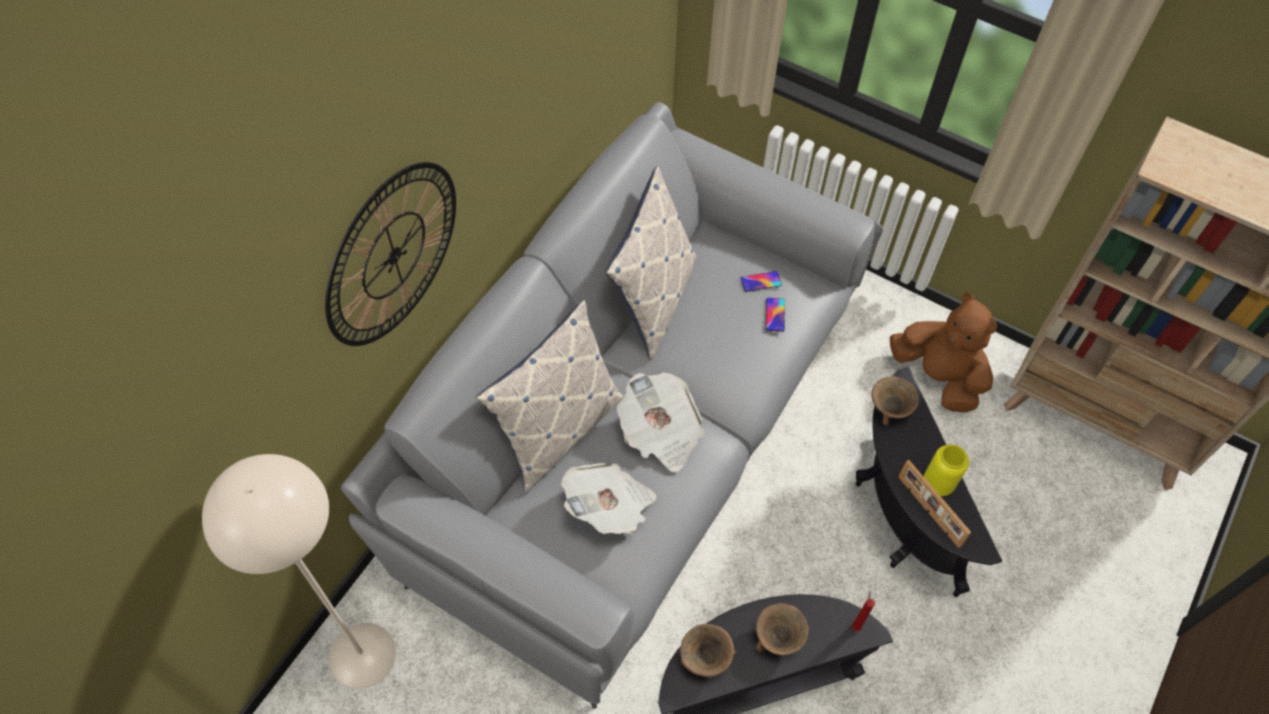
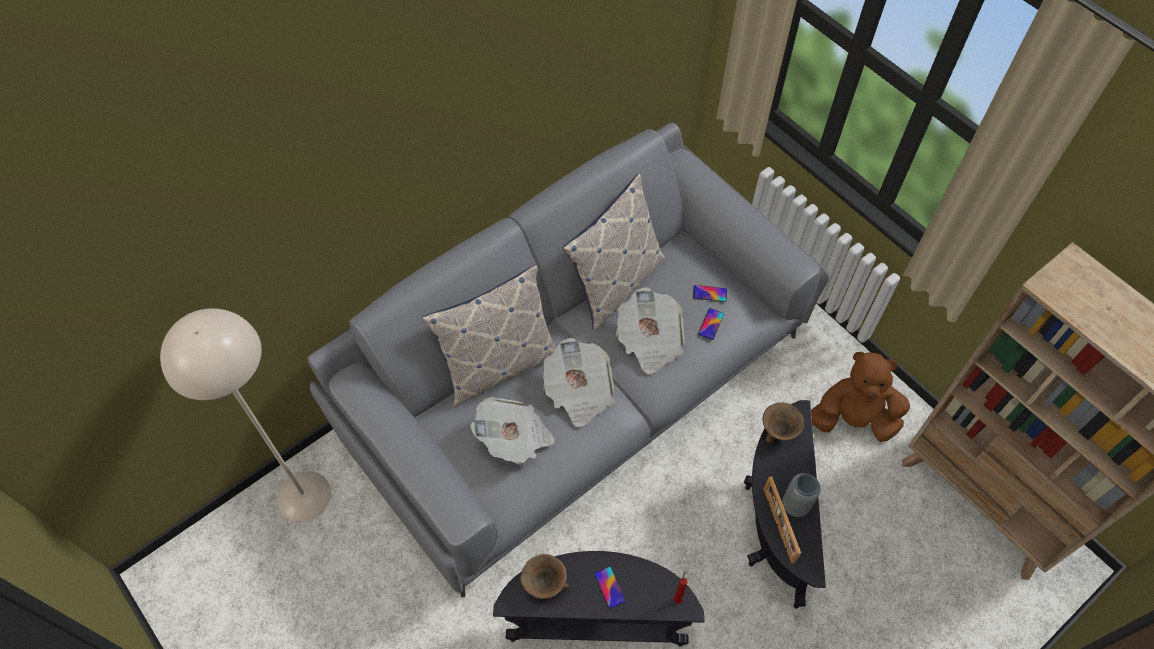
camera: 20 degrees right, 0 degrees up
(393, 255) = (379, 186): wall clock -> none
(716, 353) = (649, 341): none -> newspaper
(778, 638) = (609, 587): brown bowl -> phone
(938, 376) = (853, 419): brown plush toy -> brown plush toy turned 60 degrees counterclockwise
(938, 484) = (795, 505): yellow vase -> grey vase

